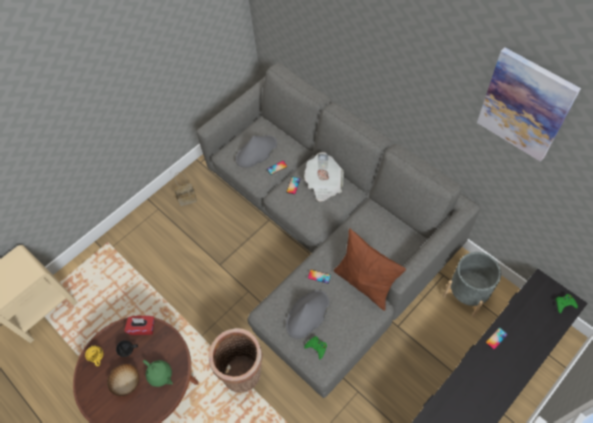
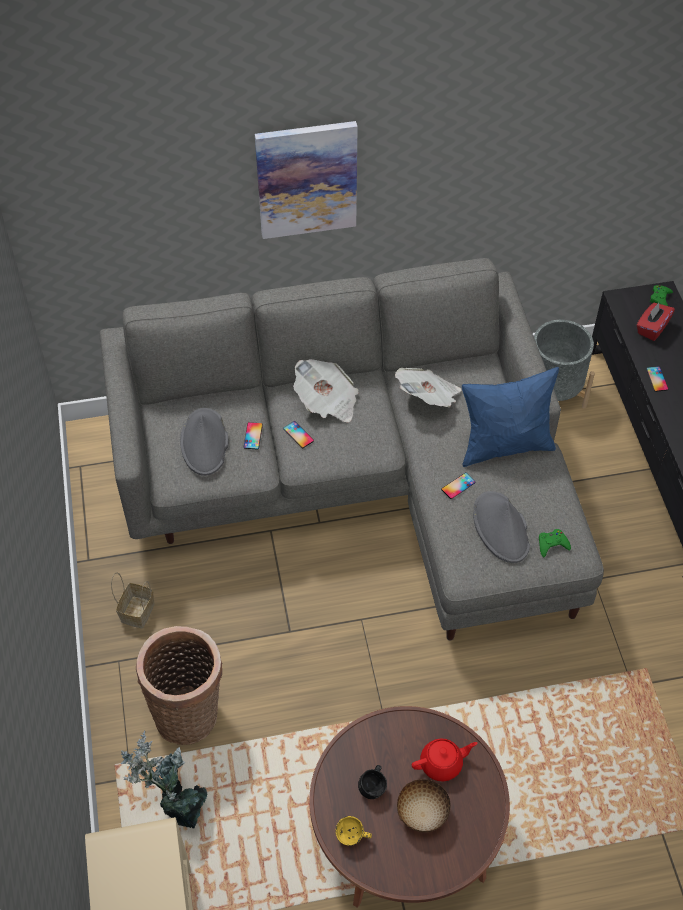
camera: 60 degrees left, 5 degrees down
(104, 276) = (174, 801): none -> potted plant
(143, 328) = (352, 749): red tissue box -> red tissue box (652, 328)
(160, 375) = (442, 763): green teapot -> red teapot
(244, 374) = (480, 693): basket -> basket (189, 712)
(365, 283) = (505, 446): brown pillow -> blue pillow
(366, 226) = (428, 397): none -> newspaper
(525, 105) = (530, 99): picture -> picture (306, 179)

